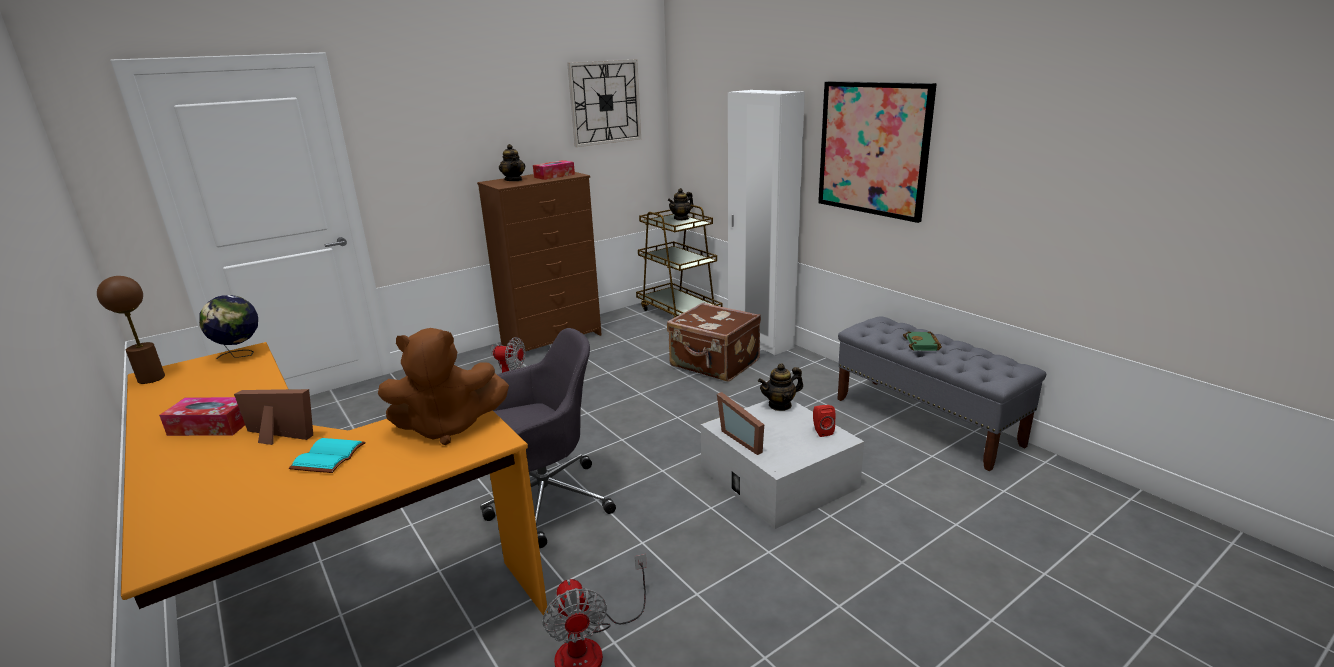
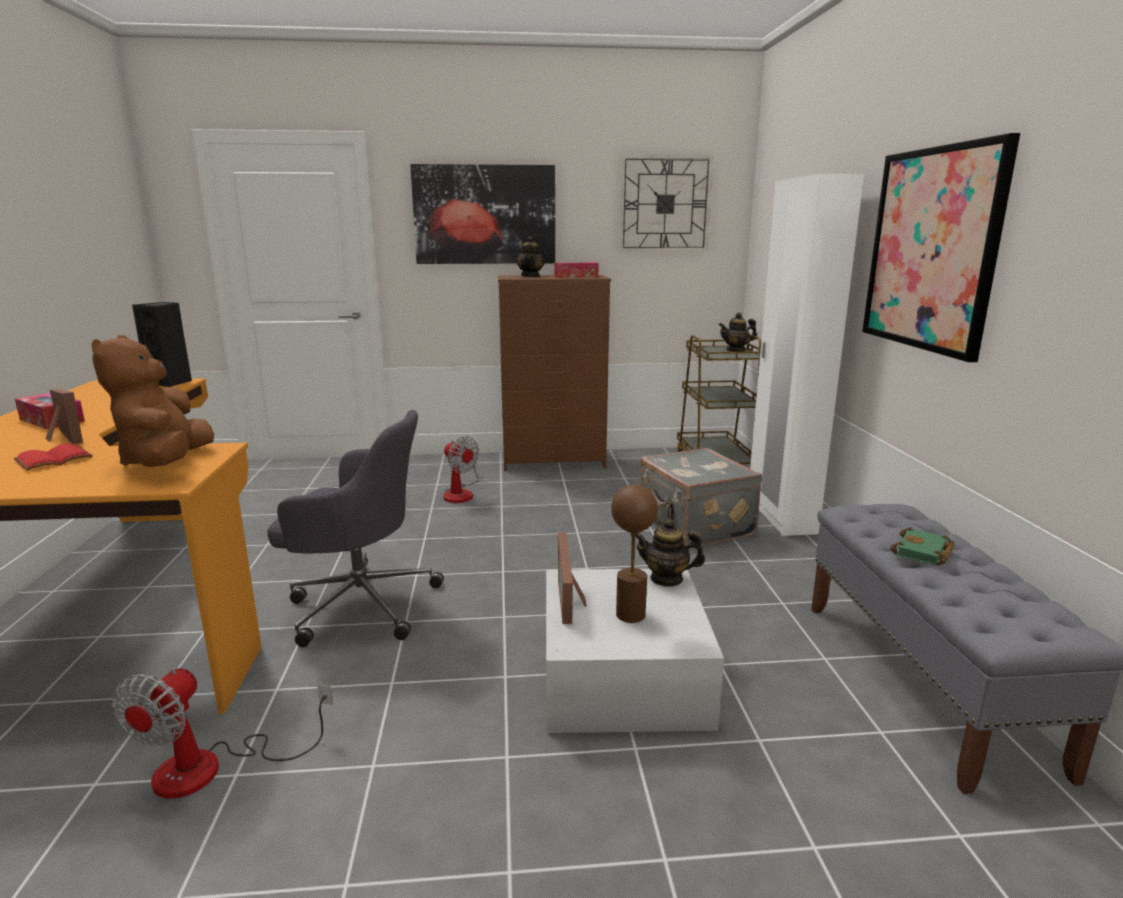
camera: 30 degrees right, 5 degrees down
(151, 378) = (96, 385): brown table lamp -> brown table lamp (630, 615)
(240, 355) = (171, 383): globe -> black speaker
(328, 456) = (54, 459): turquoise book -> red book
(447, 427) = (167, 463): brown plush toy -> brown plush toy turned 60 degrees clockwise
(456, 126) = (485, 215): none -> picture
(714, 364) = (694, 526): brown suitcase -> grey suitcase
(821, 431) = (680, 625): red speaker -> none

